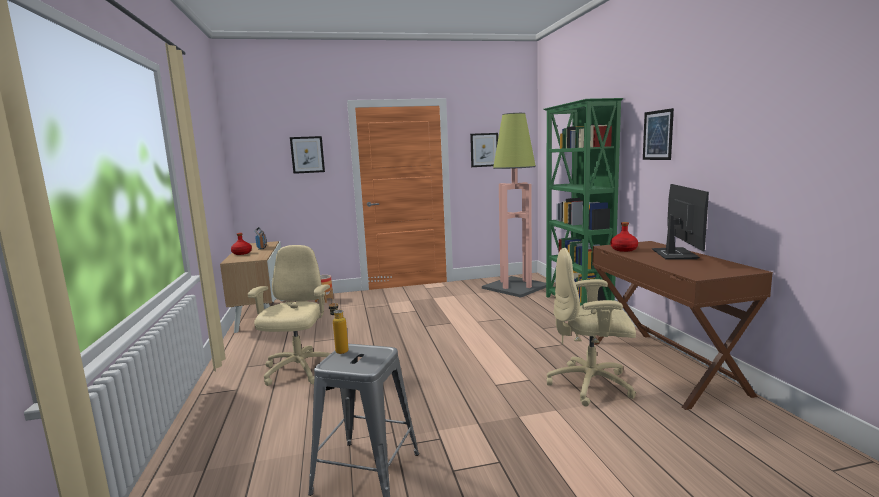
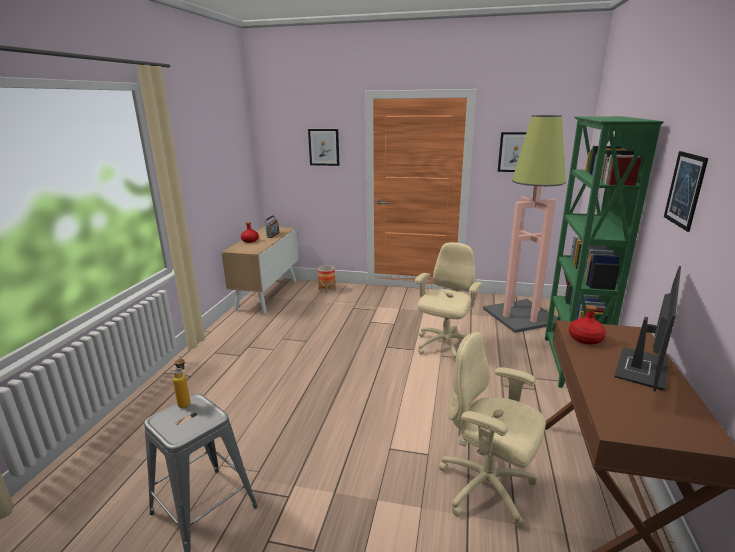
camera: 25 degrees right, 10 degrees up
(298, 370) = (245, 370): beige office chair -> beige office chair (444, 346)

